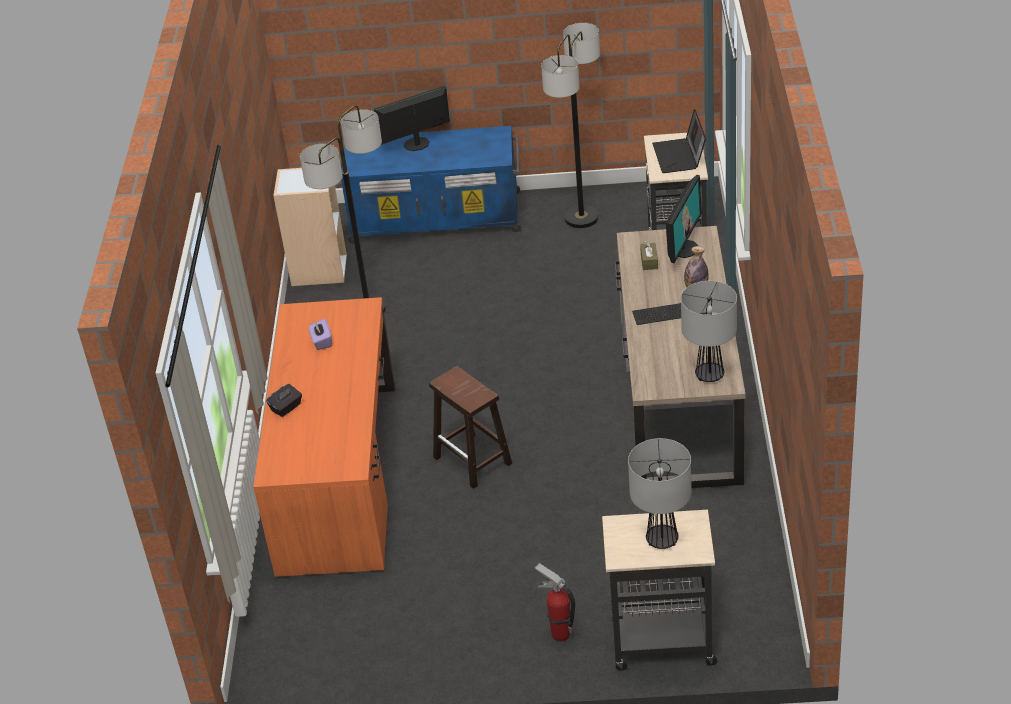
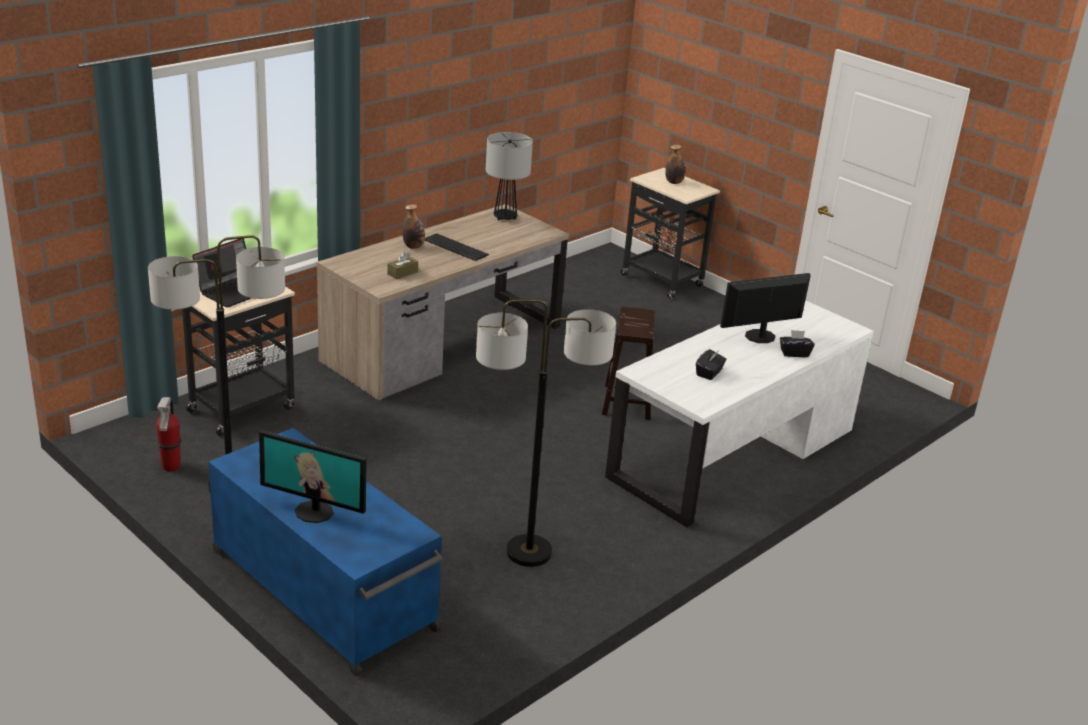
camera: 140 degrees left, 10 degrees down
(318, 270) = (511, 627): bookcase -> none
(321, 342) = (709, 373): purple tissue box -> black tissue box
(339, 476) = (732, 453): orange desk -> white desk
(560, 634) = (709, 312): fire extinguisher -> fire extinguisher (171, 467)
(661, 540) = (674, 182): table lamp -> bottle
(684, 249) = (367, 264): monitor -> monitor (760, 337)

